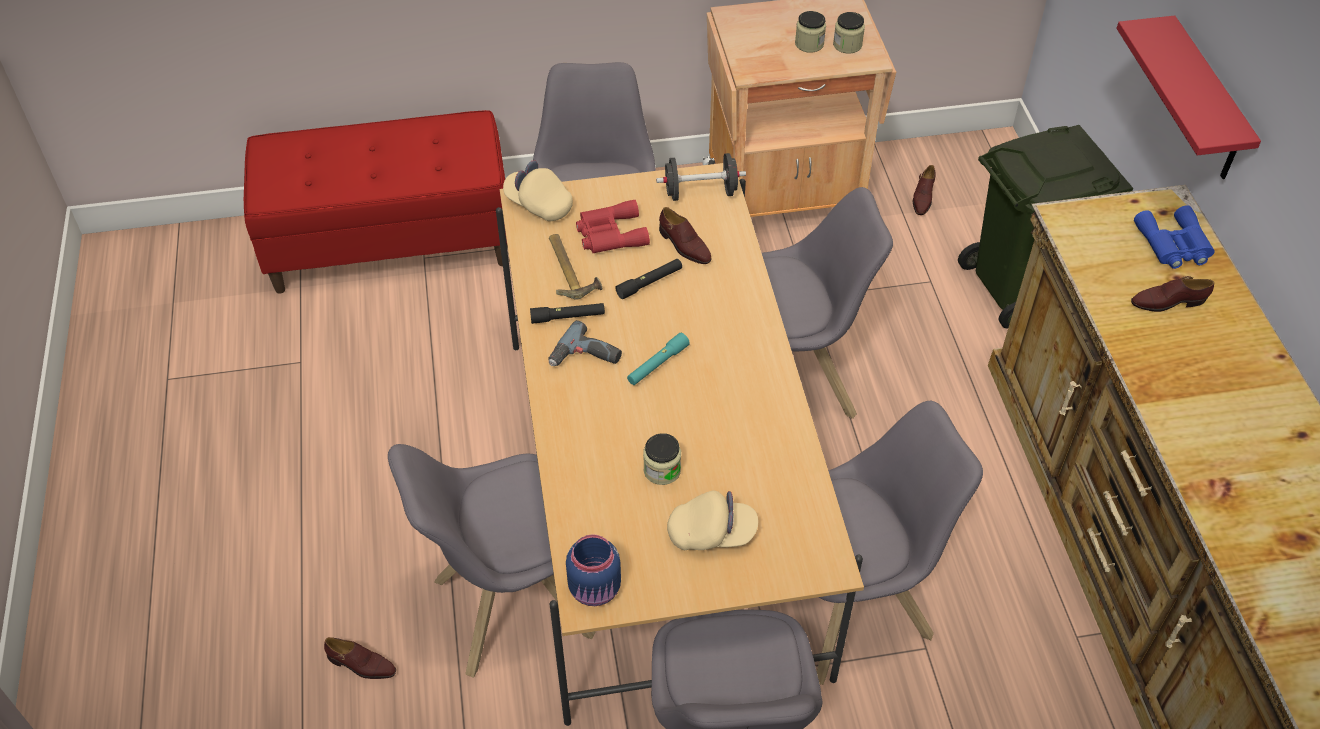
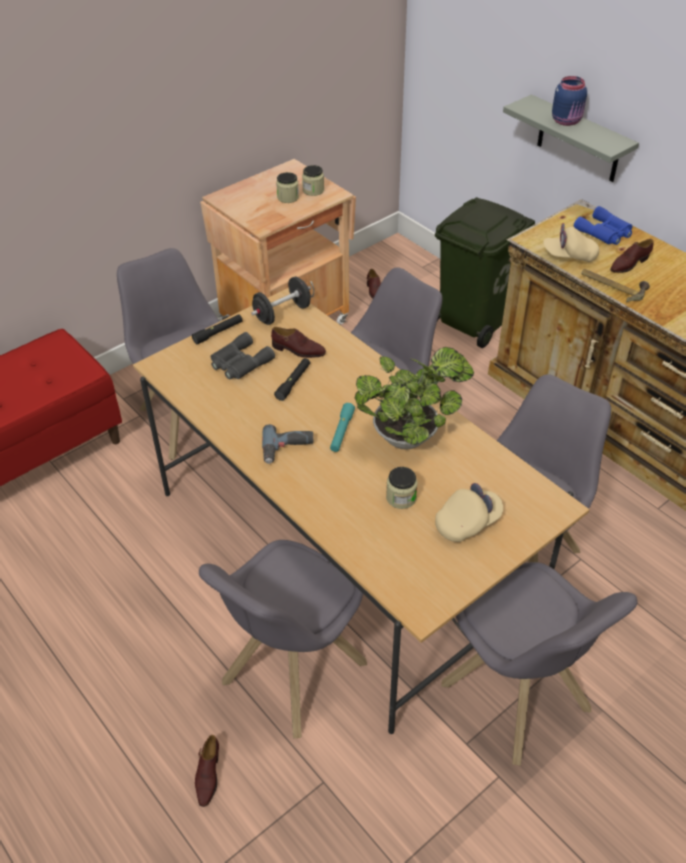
camera: 30 degrees left, 5 degrees down
(361, 665) = (208, 775): brown shoe -> brown shoe turned 105 degrees clockwise
(538, 204) = (171, 363): beige cap -> beige cap (569, 256)
(567, 317) = (253, 428): black flashlight -> black flashlight (218, 332)
(570, 269) = (229, 396): hammer -> hammer (613, 286)
(596, 590) = (421, 598): blue jar -> blue jar (567, 121)
(609, 234) = (239, 363): red binoculars -> grey binoculars
(728, 403) = (409, 436): none -> potted plant
(1205, 103) = (579, 140): red shelf -> grey shelf

